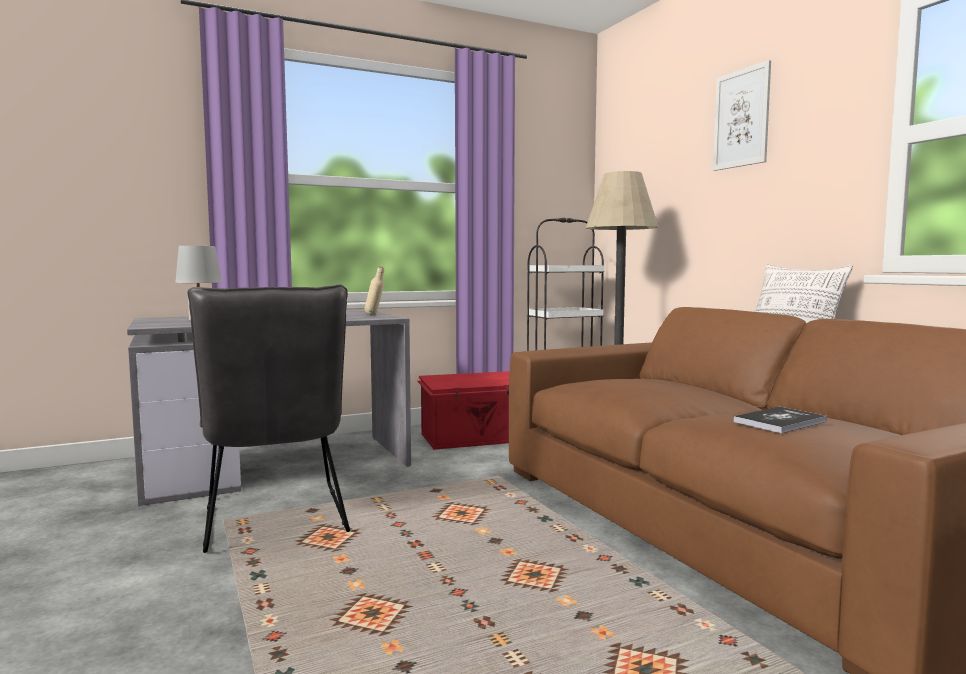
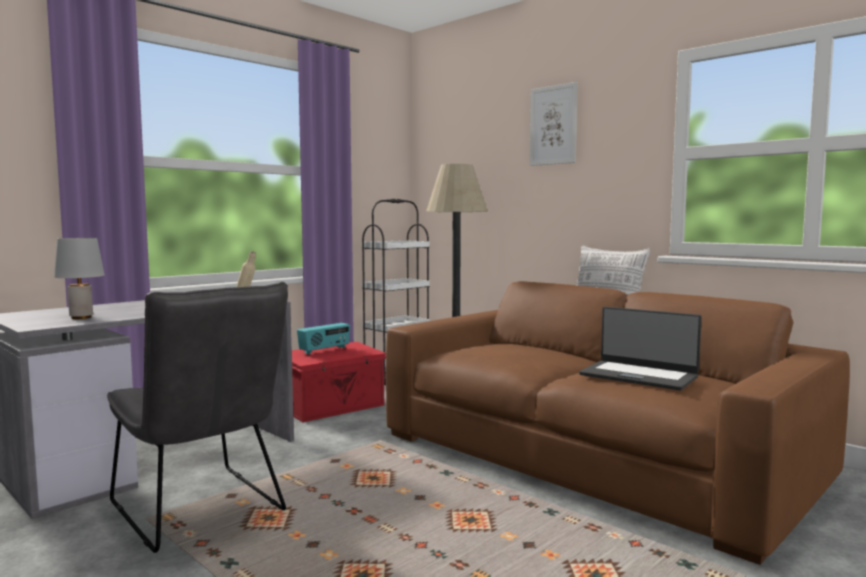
camera: 20 degrees left, 0 degrees up
(469, 377) = (325, 350): none -> radio
(779, 422) = (639, 375): book -> laptop

